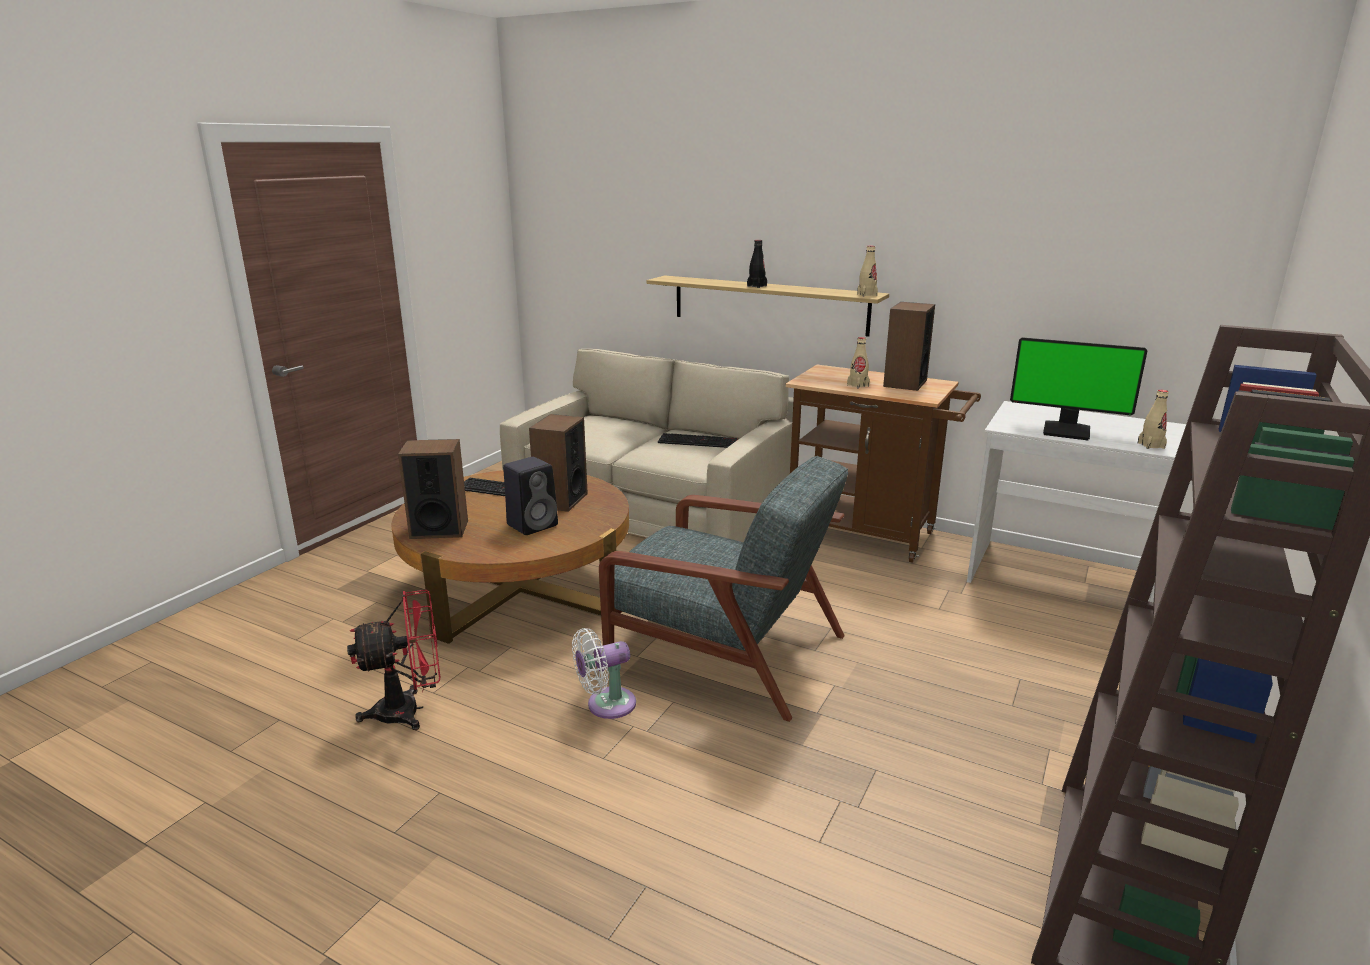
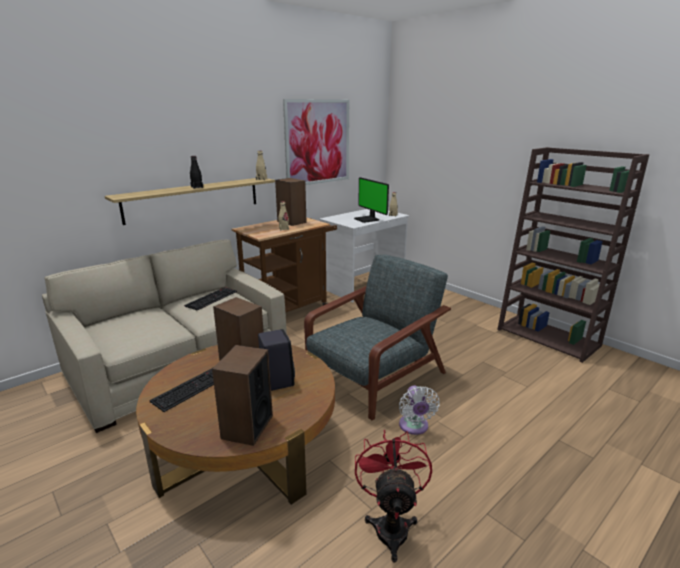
camera: 70 degrees left, 0 degrees up
(1032, 246) = (318, 142): none -> picture
(1067, 431) = (367, 219): monitor -> monitor turned 105 degrees clockwise

